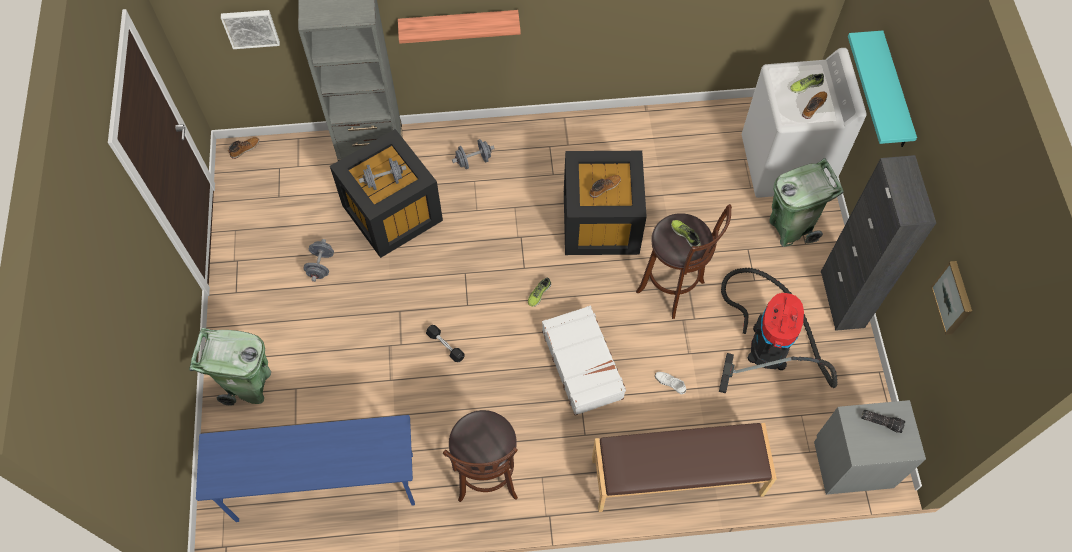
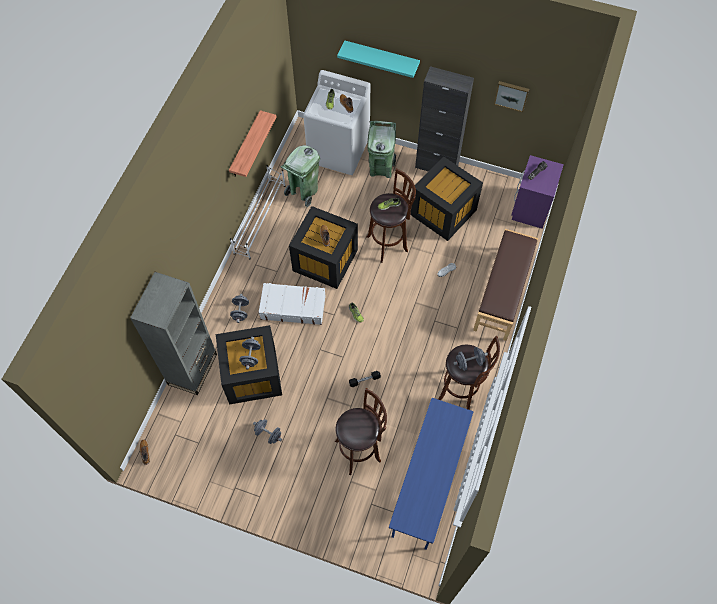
camera: 65 degrees left, 0 degrees up
(249, 385) = (334, 510): green trash can -> green trash can (303, 192)
(250, 27) = (118, 372): picture -> none
(343, 382) = (360, 450): none -> brown stool
(459, 24) = (188, 250): shelf -> shelf (245, 146)
(482, 441) = (469, 362): none -> grey dumbbell
(583, 364) = (413, 310): white suitcase -> white suitcase (293, 307)
(620, 121) = (260, 218): none -> white shoe rack
(768, 341) = (444, 212): vacuum cleaner -> black storage box
(853, 462) = (530, 208): grey nightstand -> purple nightstand

